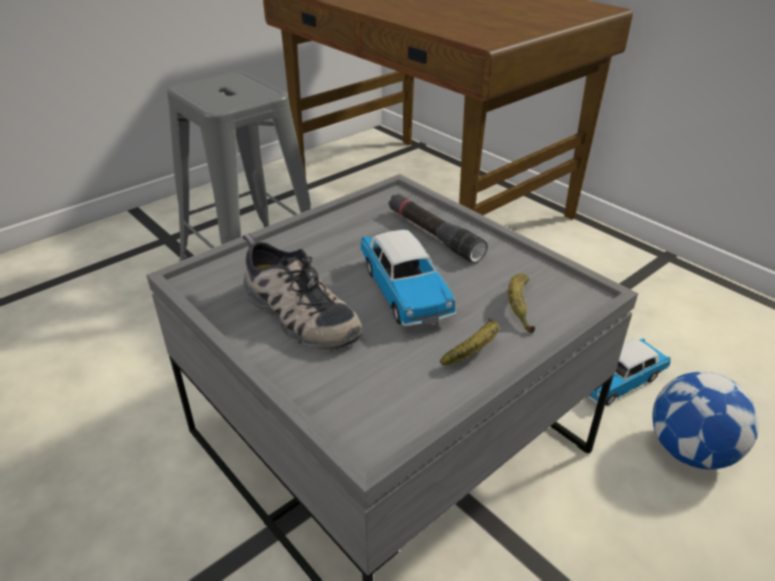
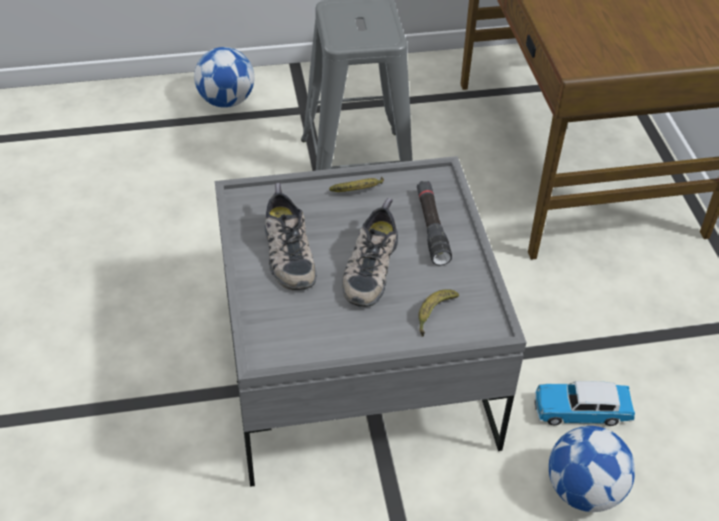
camera: 30 degrees right, 10 degrees up
(78, 256) = (226, 101): none -> football
(404, 291) = (369, 266): toy car -> shoe
(475, 349) = (375, 329): banana -> banana (358, 191)

